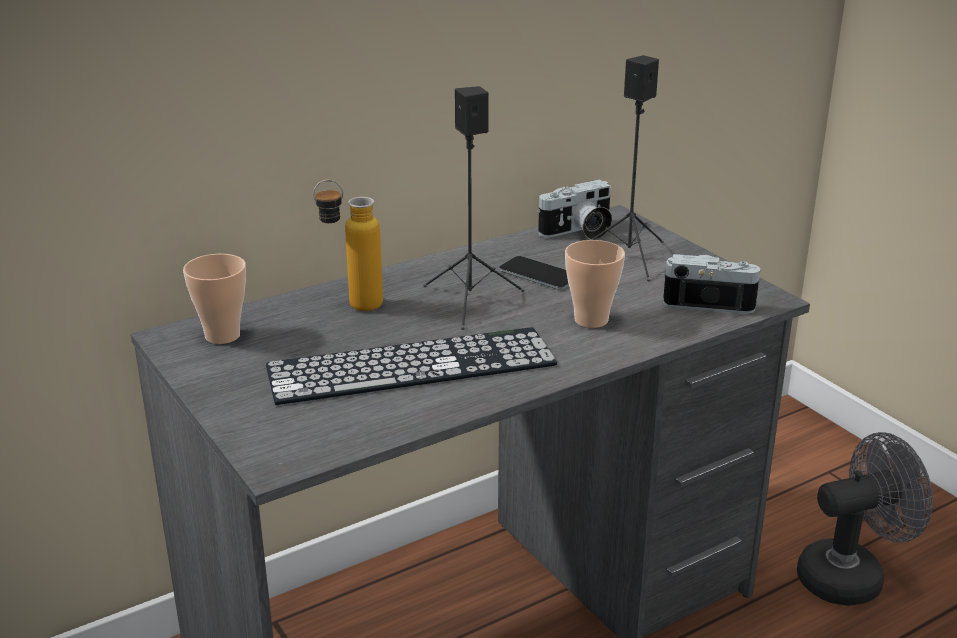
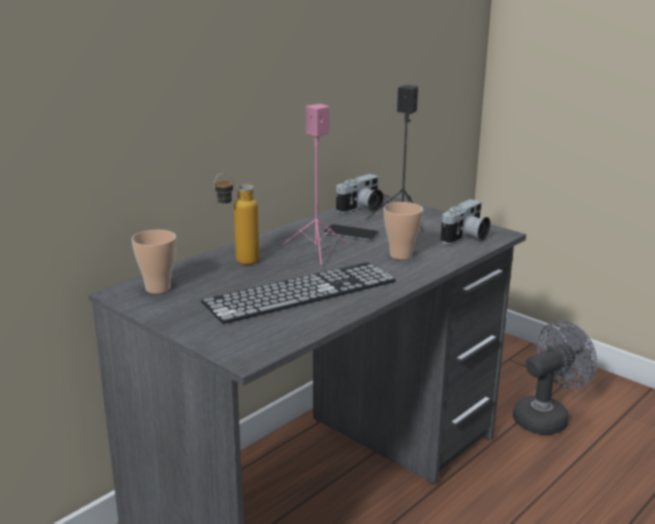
camera: 15 degrees left, 5 degrees down
(470, 302) = (316, 252): black speaker -> pink speaker
(709, 301) = (466, 238): camera -> camera turned 135 degrees clockwise

